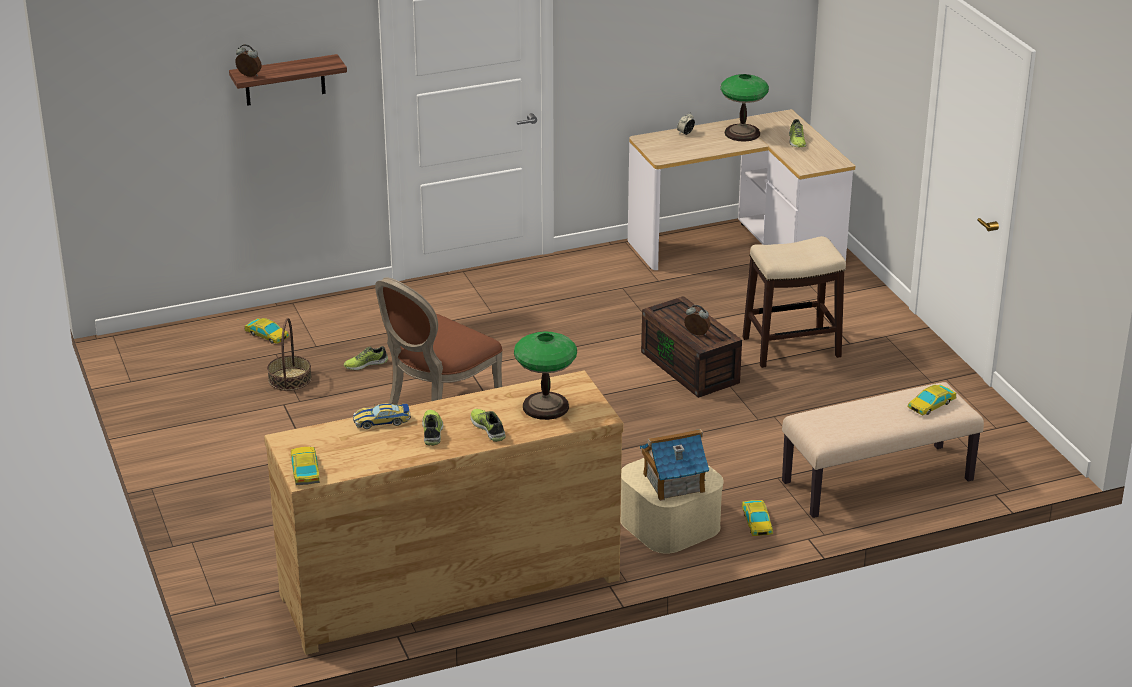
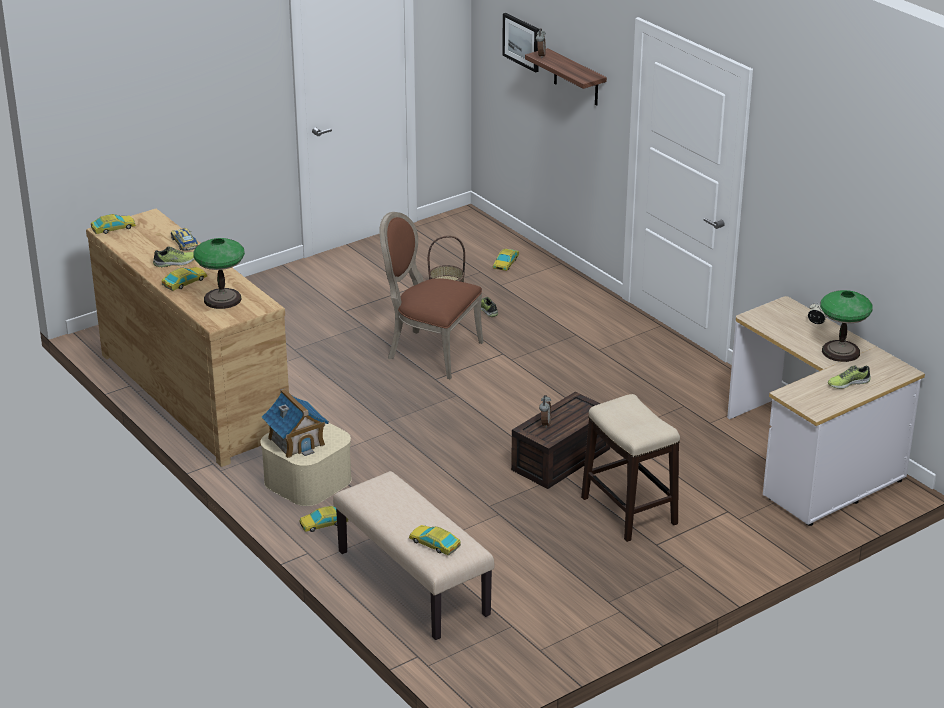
camera: 75 degrees right, 0 degrees up
(178, 85) = (522, 42): none -> picture
(488, 428) = (184, 282): shoe -> toy car

